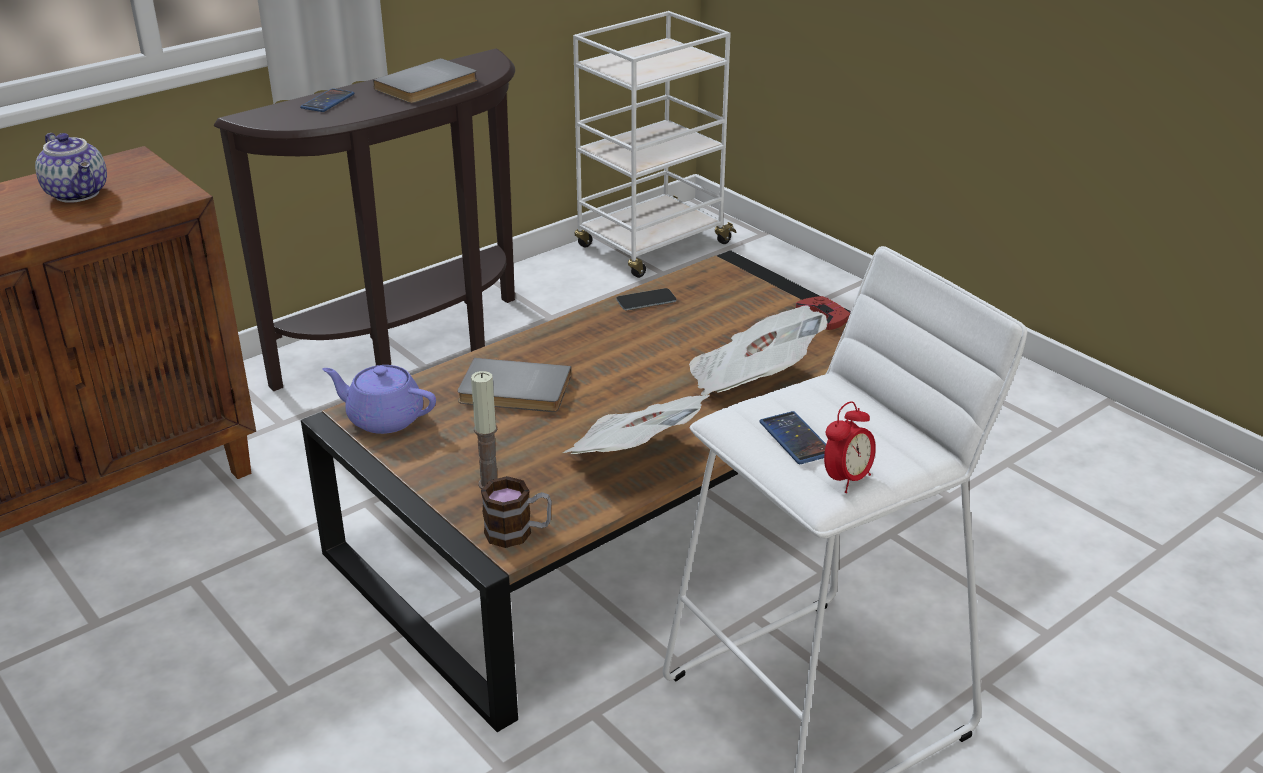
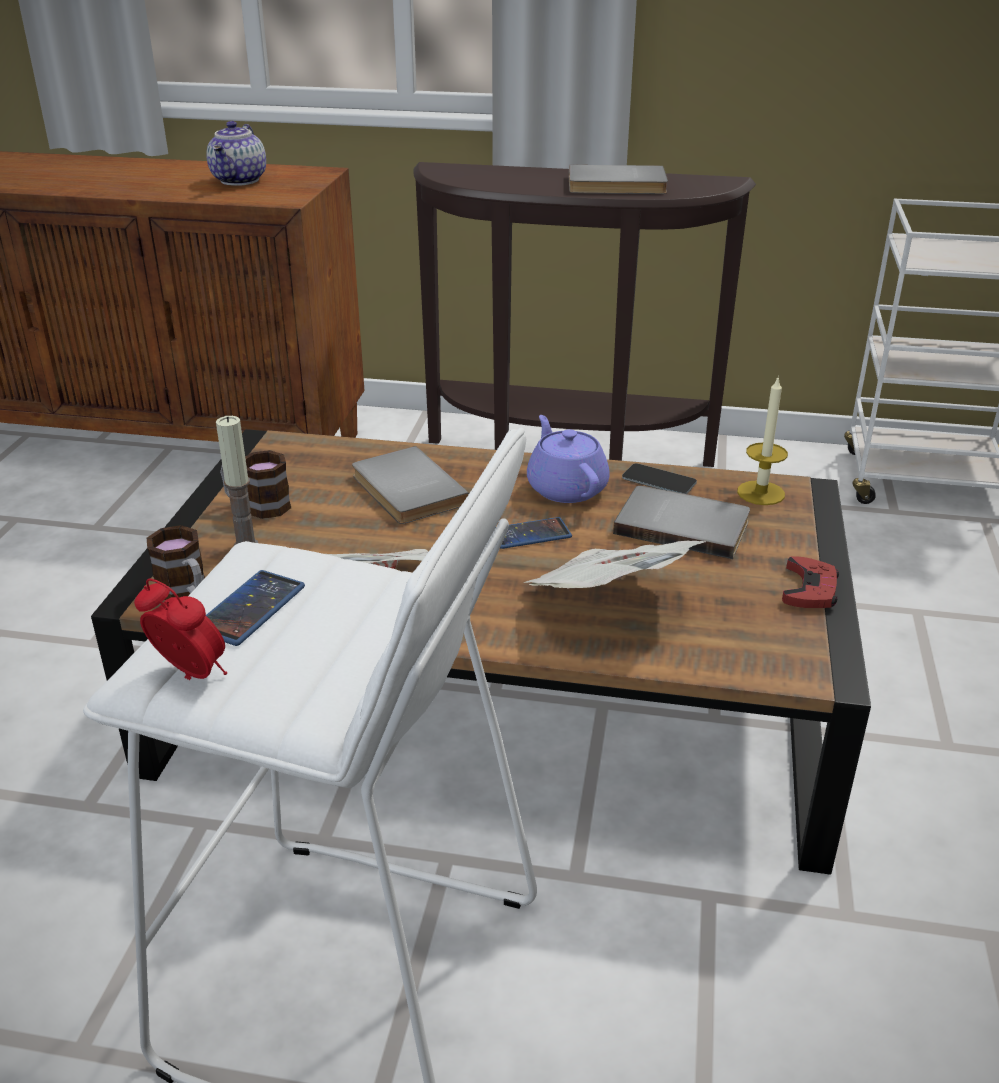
camera: 50 degrees right, 0 degrees up
(327, 101) = (514, 173): phone -> phone (530, 534)
(383, 418) = (287, 457): purple teapot -> purple teapot (566, 488)
(439, 458) = (258, 506): none -> mug
(707, 318) = (683, 524): none -> grey book
(710, 278) = (761, 493): none -> candle
(846, 479) = (190, 675): alarm clock -> alarm clock turned 150 degrees counterclockwise

